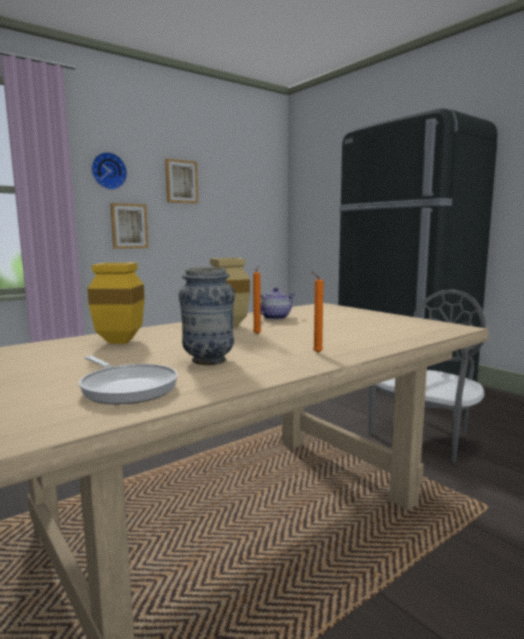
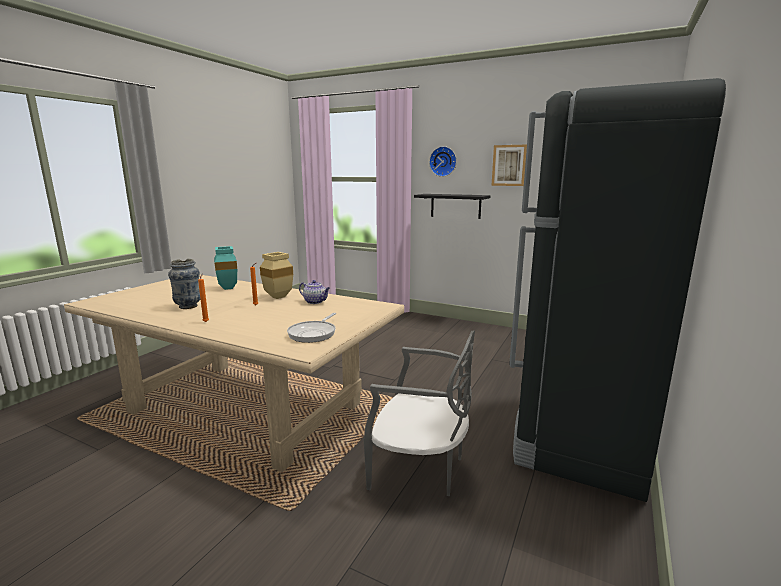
camera: 65 degrees right, 5 degrees up
(123, 341) = (229, 288): yellow vase -> turquoise vase
(127, 388) = (143, 303): frying pan -> frying pan (314, 333)
(129, 226) = (455, 206): picture -> black shelf

